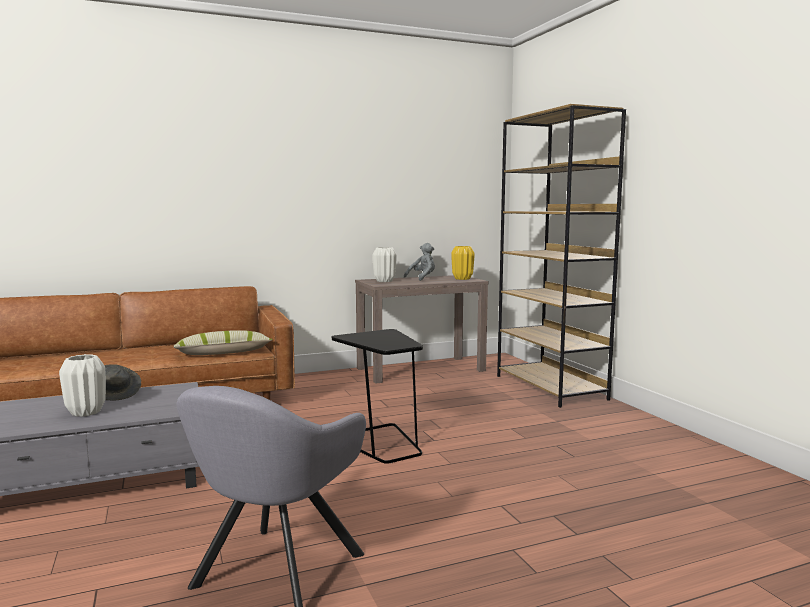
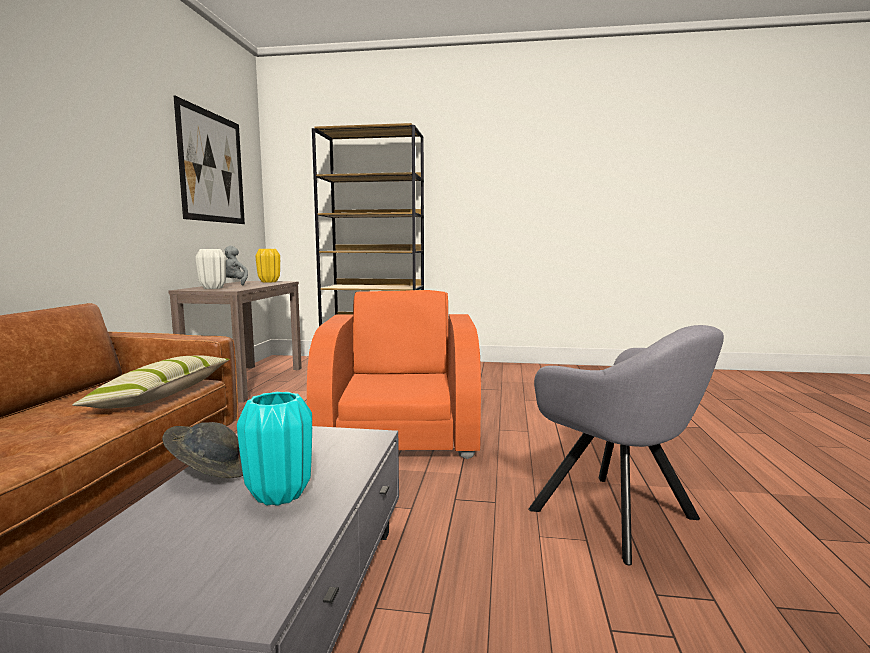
camera: 60 degrees left, 0 degrees up
(85, 412) = (279, 495): white vase -> turquoise vase
(381, 444) = (400, 430): black side table -> orange armchair
(426, 171) = (212, 167): none -> picture

